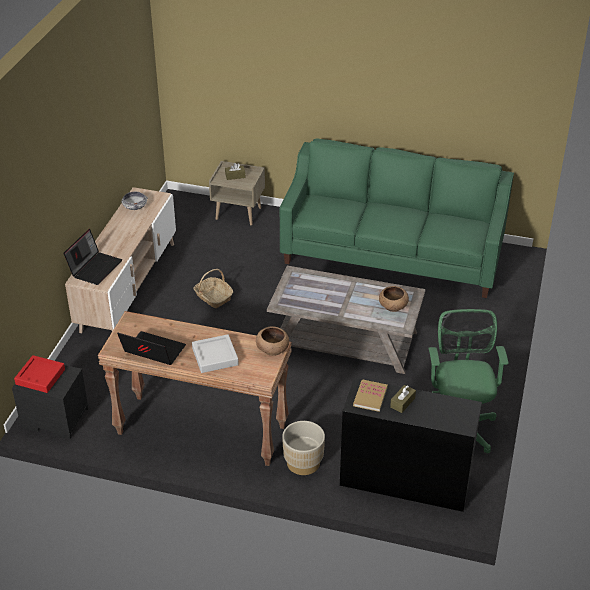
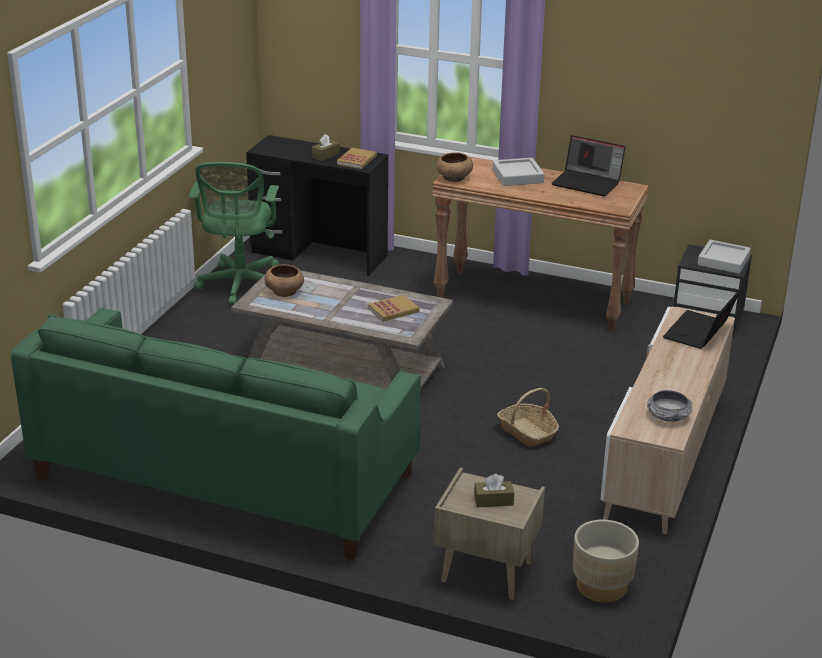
camera: 175 degrees left, 10 degrees down
(40, 377) = (723, 261): red tray -> grey tray
(303, 463) = (421, 271): beige planter -> beige planter (602, 586)
(308, 294) = (393, 310): none -> book

